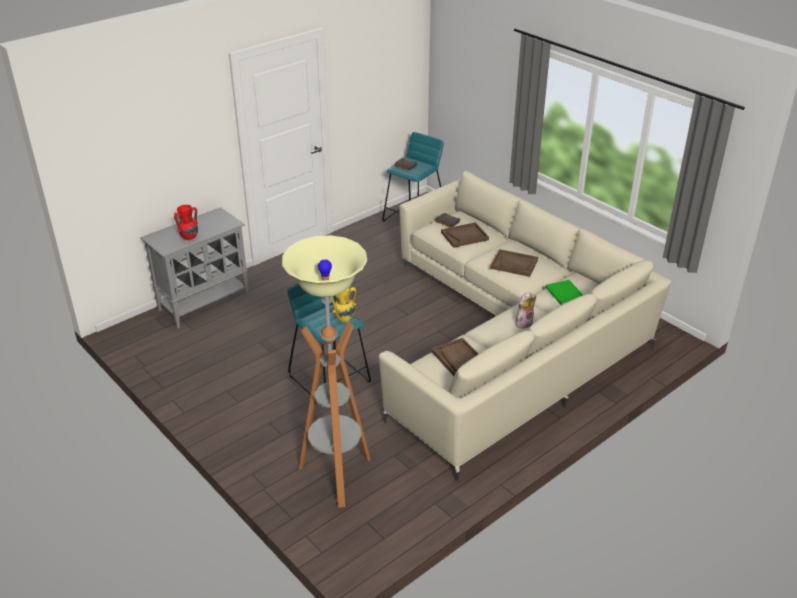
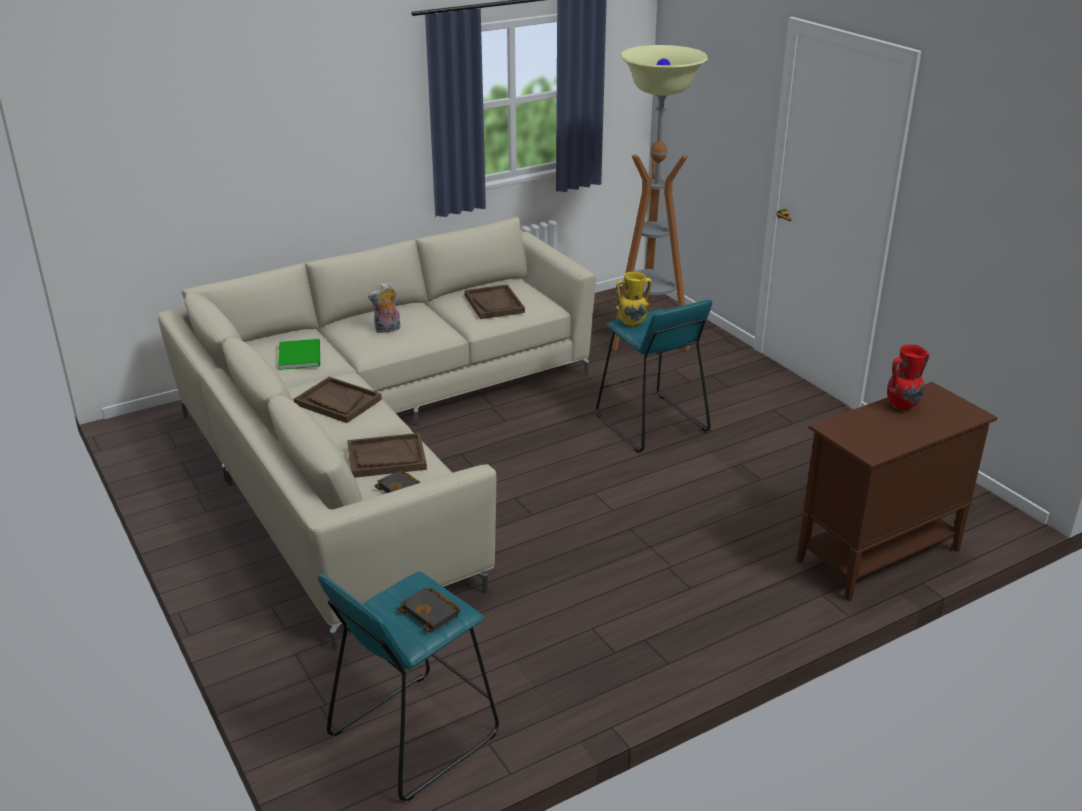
camera: 170 degrees left, 5 degrees down
(205, 302) = (877, 556): grey cabinet -> brown cabinet

